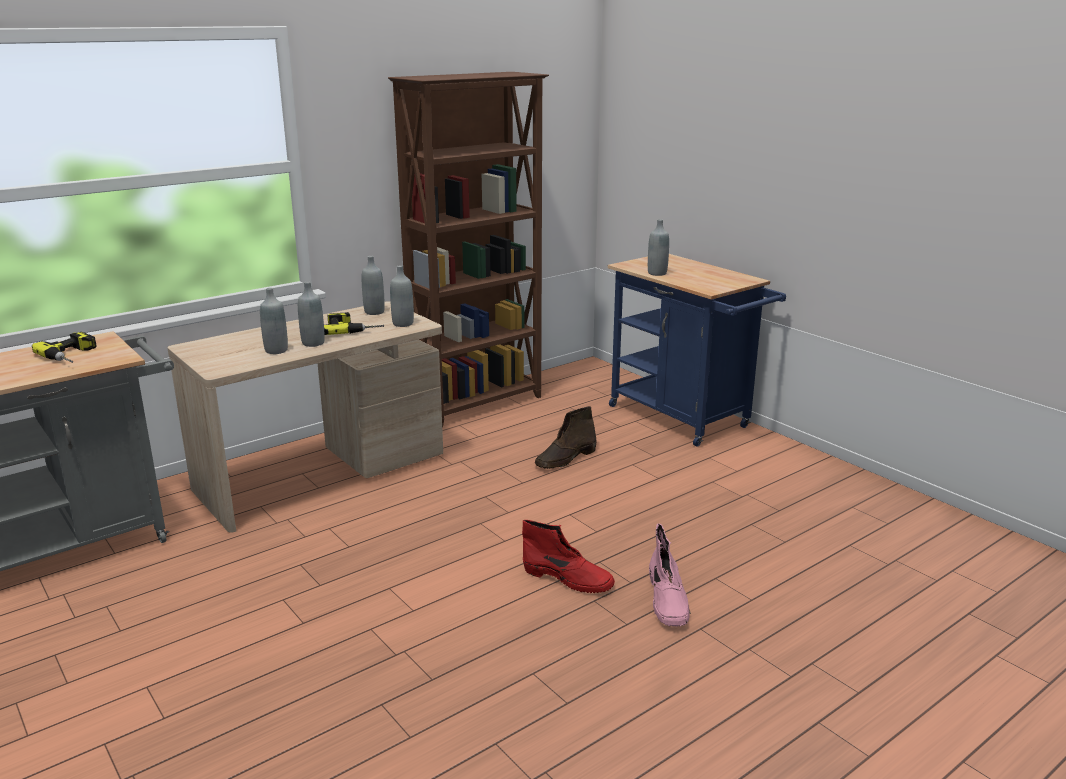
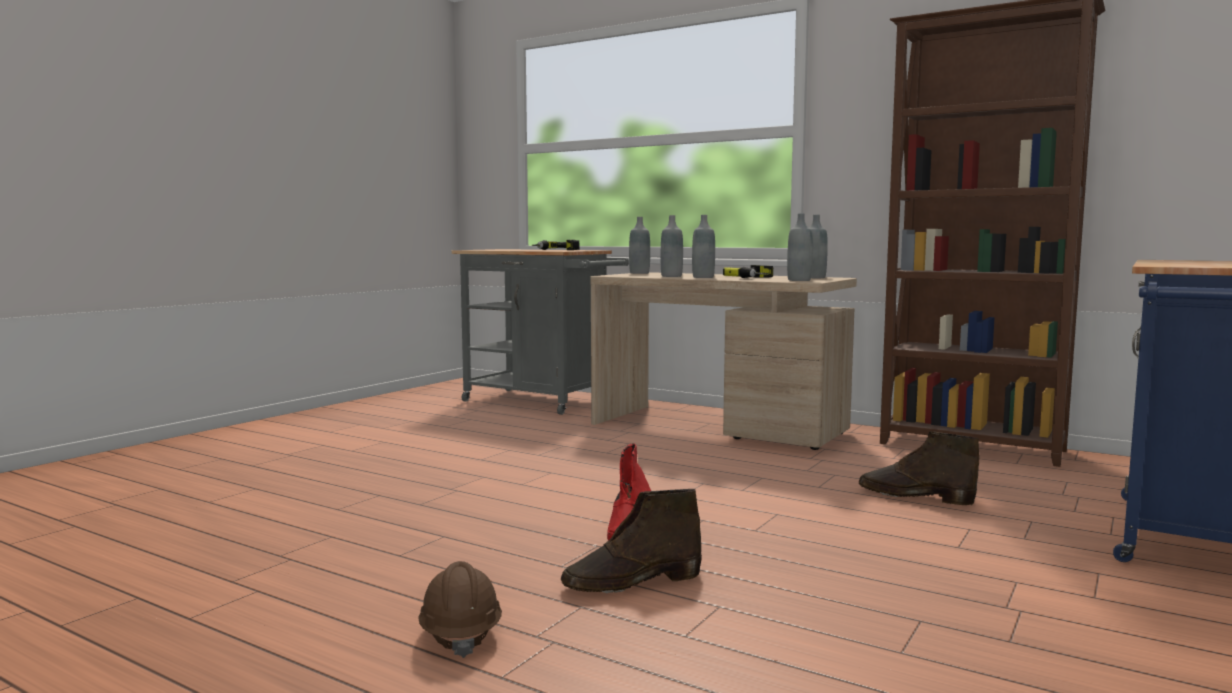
camera: 70 degrees right, 15 degrees down
(657, 273) = (1166, 261): grey bottle -> grey bottle (639, 273)
(668, 601) = (631, 582): pink boot -> brown boot
(730, 685) = (460, 635): none -> brown hard hat

